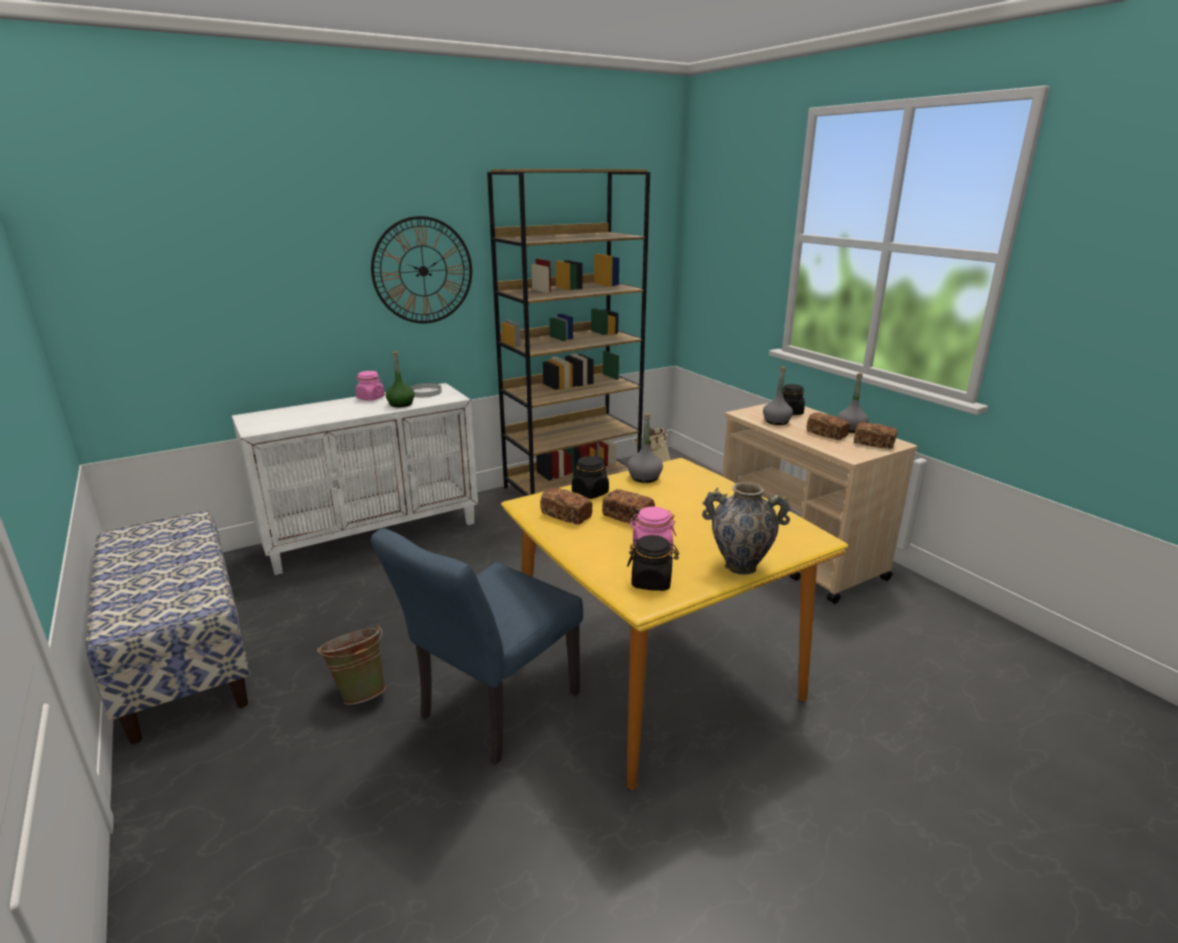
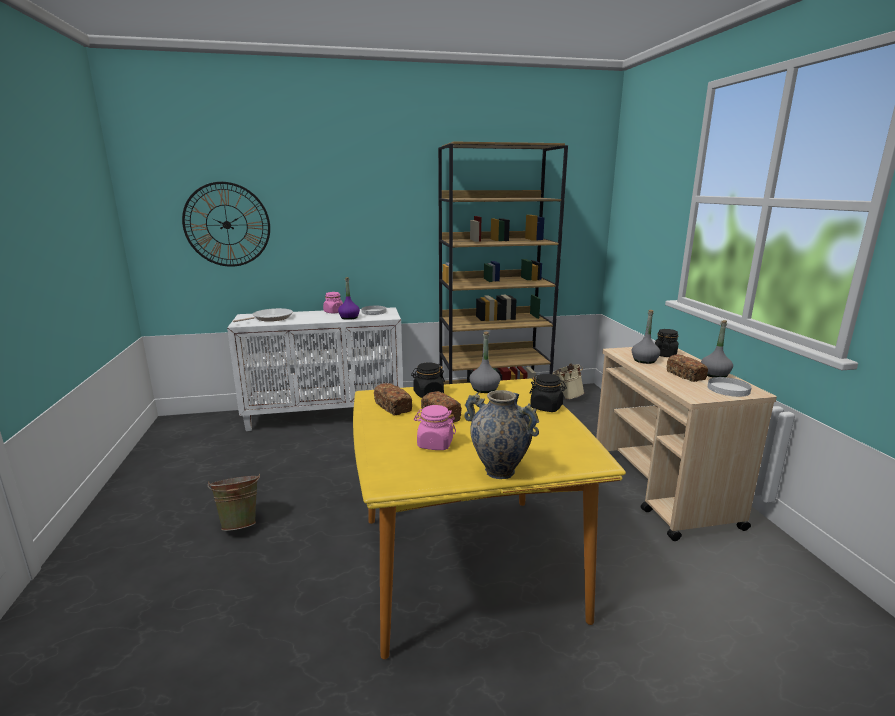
camera: 20 degrees right, 5 degrees down
(183, 658) = (154, 474): bench -> none
(290, 416) = (270, 318): none -> frying pan
(401, 404) = (349, 317): green bottle -> purple bottle
(423, 271) = (383, 221): wall clock -> wall clock (227, 225)
(491, 711) = (318, 561): blue chair -> none
(652, 582) = (409, 469): black jar -> black jar (546, 407)
(874, 443) = (728, 389): bread -> white plate

